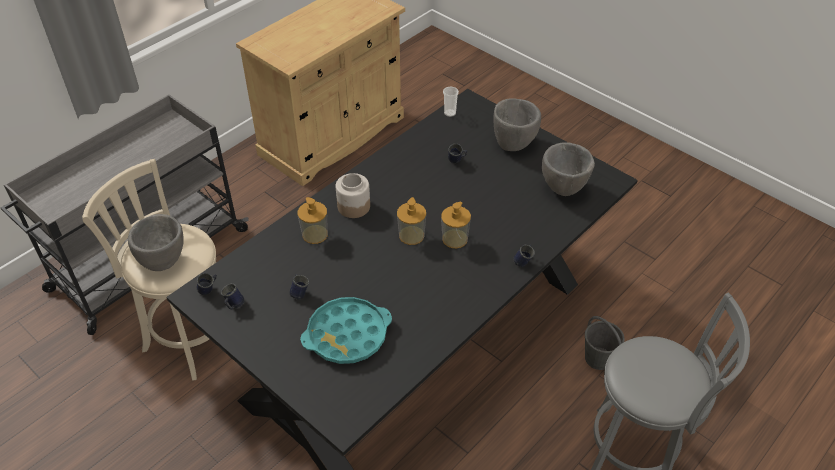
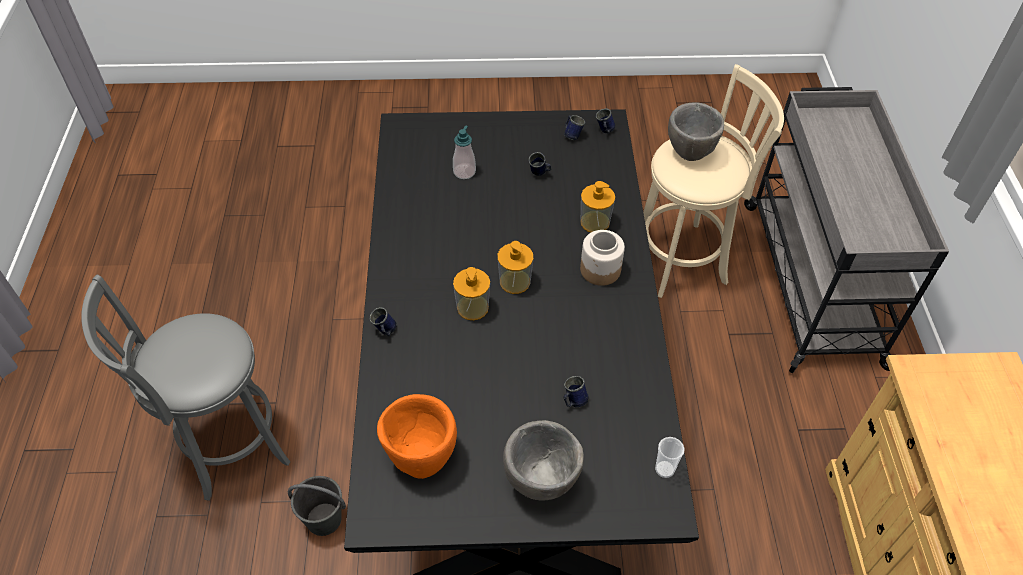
camera: 135 degrees right, 5 degrees up
(347, 335) = (464, 172): turquoise tray -> soap dispenser
(563, 189) = (420, 456): grey bowl -> orange bowl

